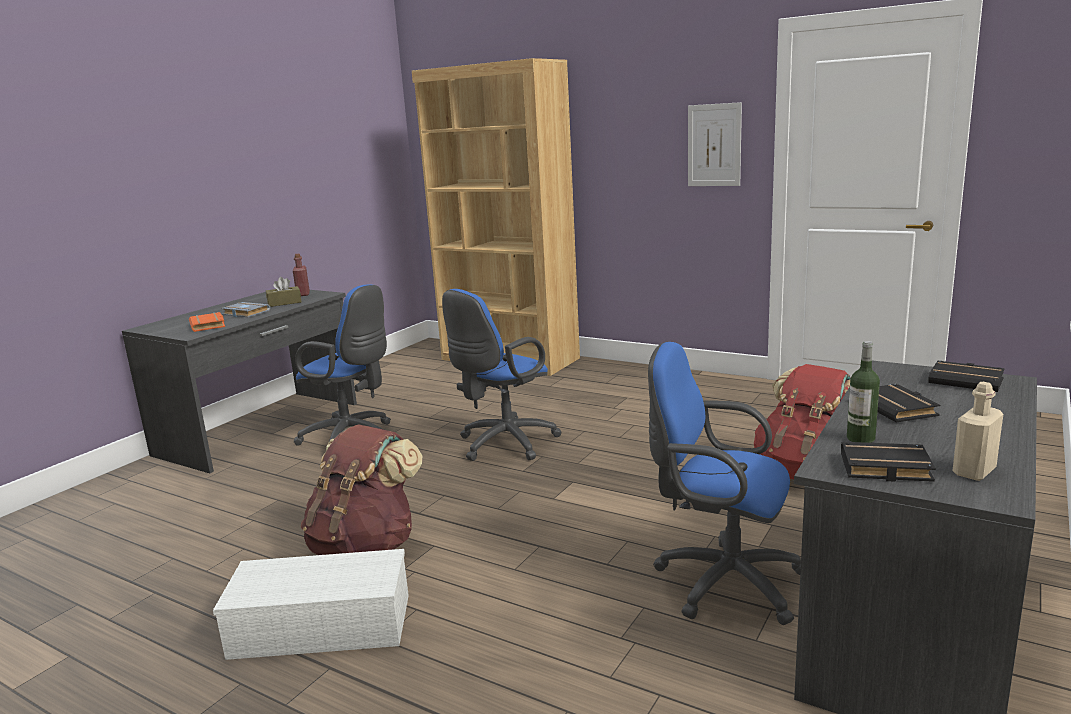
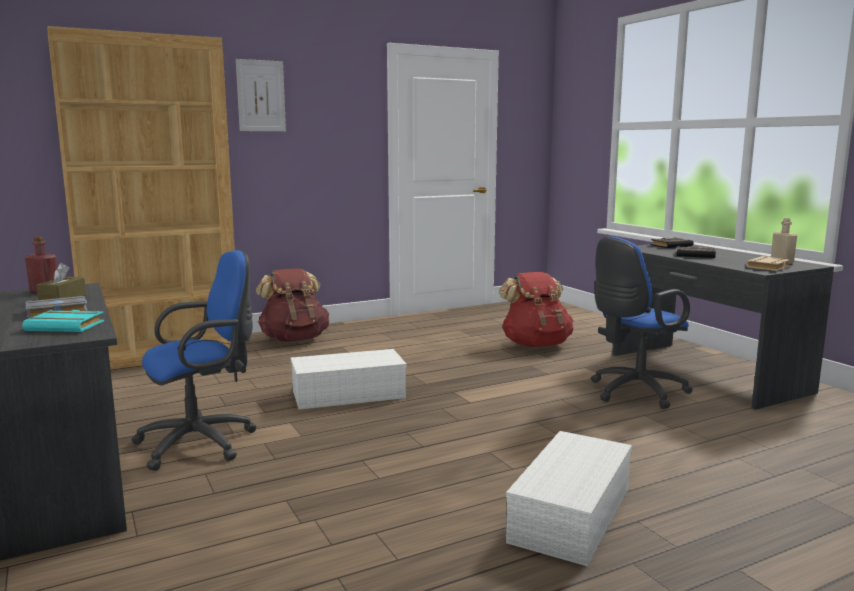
camera: 60 degrees left, 5 degrees down
(209, 325) = (67, 326): orange book -> turquoise book
(366, 547) = (456, 476): brown backpack -> brown backpack (294, 339)
(503, 444) = (347, 395): blue office chair -> white storage box
(714, 145) = (344, 133): picture -> picture (261, 96)
(860, 438) = (729, 263): bottle -> none
(883, 469) = (769, 267): black book -> beige book

